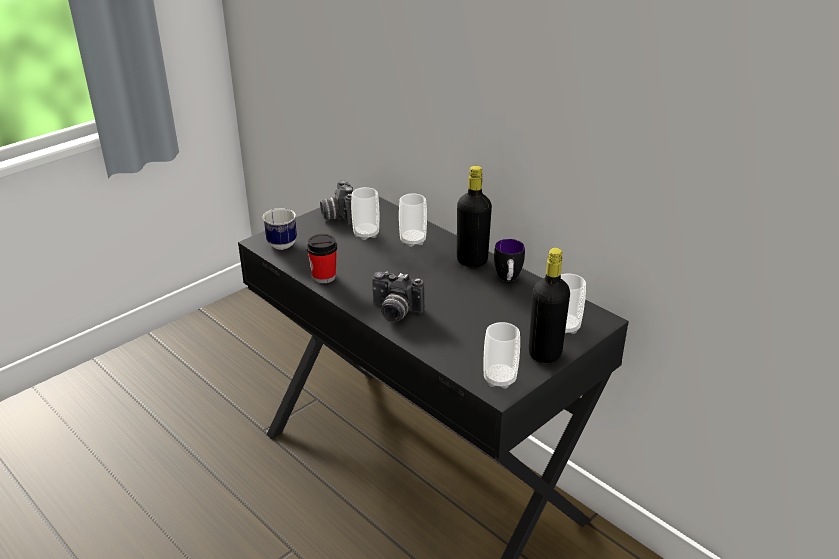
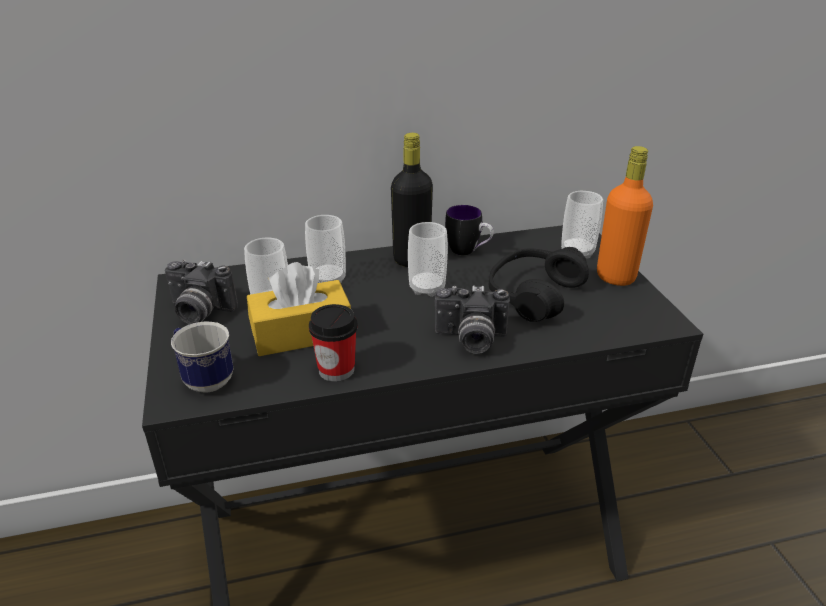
camera: 60 degrees left, 0 degrees up
(348, 253) = (301, 333): none -> yellow tissue box
(395, 312) = (470, 340): camera -> camera turned 45 degrees clockwise
(477, 322) = (533, 295): none -> black headphones
(499, 379) = (646, 315): cup -> cup (427, 288)
(545, 353) = (615, 277): black bottle -> orange bottle

